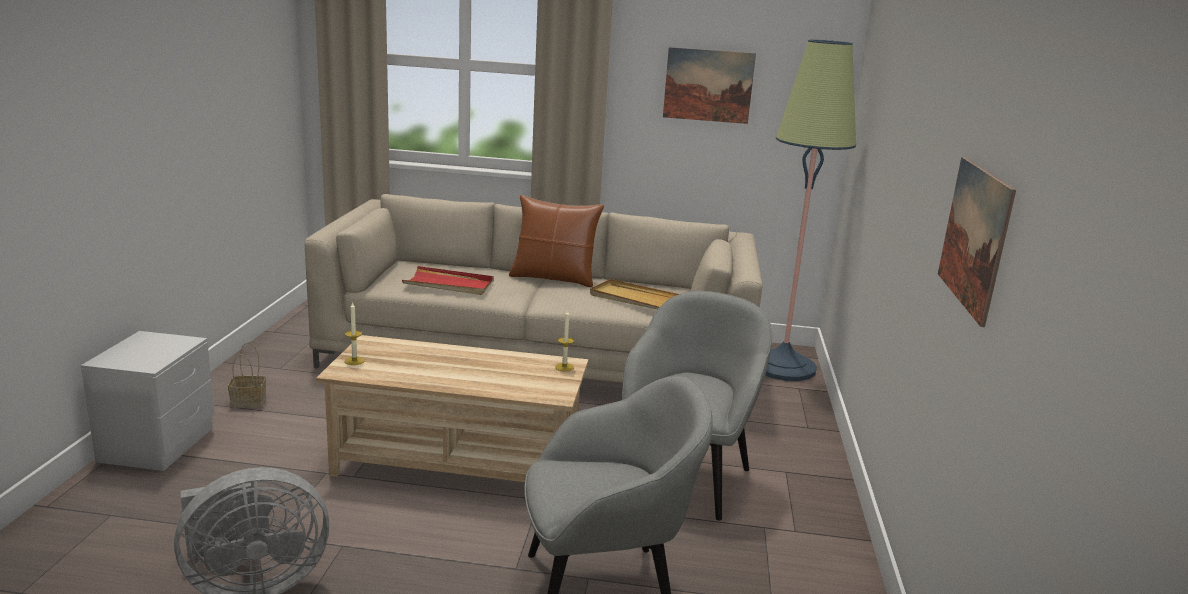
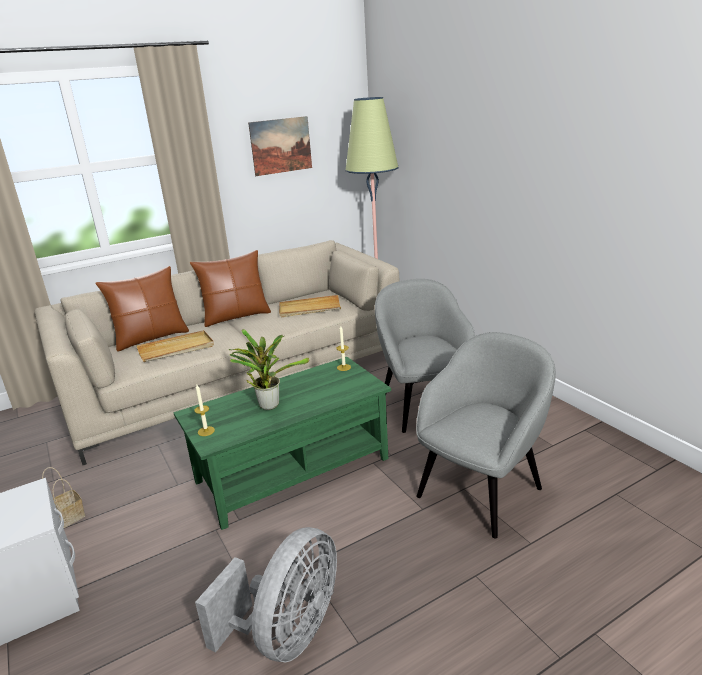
camera: 35 degrees left, 5 degrees up
(438, 365) = (268, 404): none -> potted plant
(449, 267) = (151, 338): none -> brown pillow
(449, 284) = (176, 349): red tray -> beige tray
(458, 462) = (293, 470): beige coffee table -> green coffee table
(974, 236) = (632, 189): picture -> none

